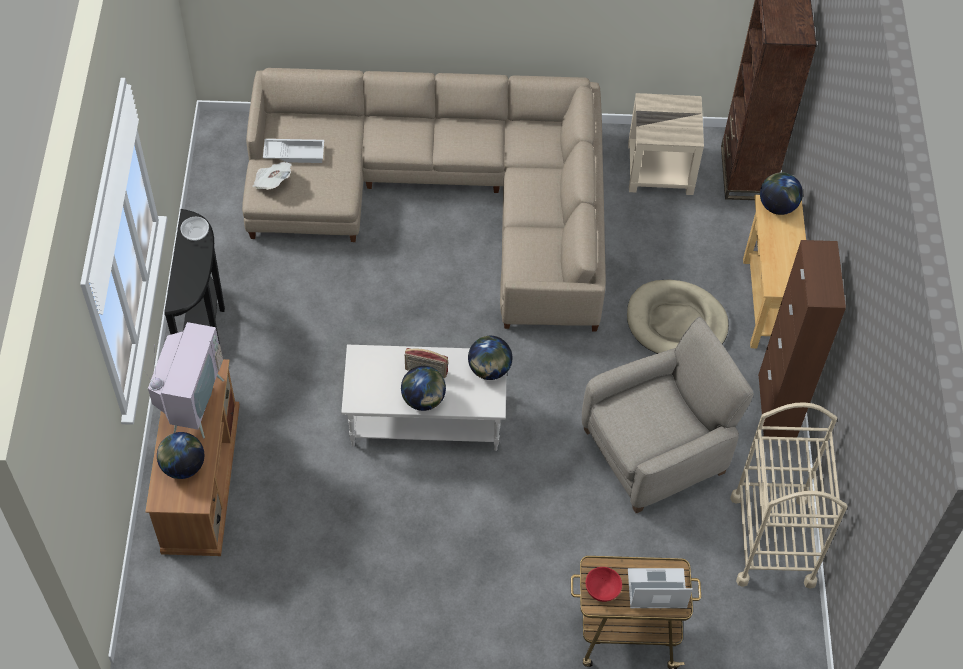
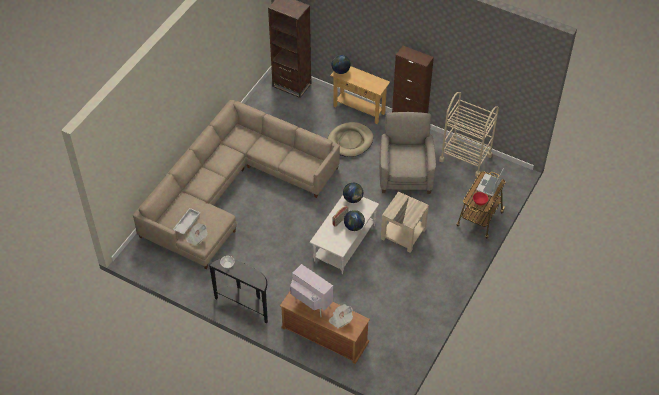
camera: 60 degrees left, 5 degrees down
(183, 466) = (340, 320): globe -> newspaper
(659, 169) = (270, 111): beige side table -> beige side table (403, 234)

